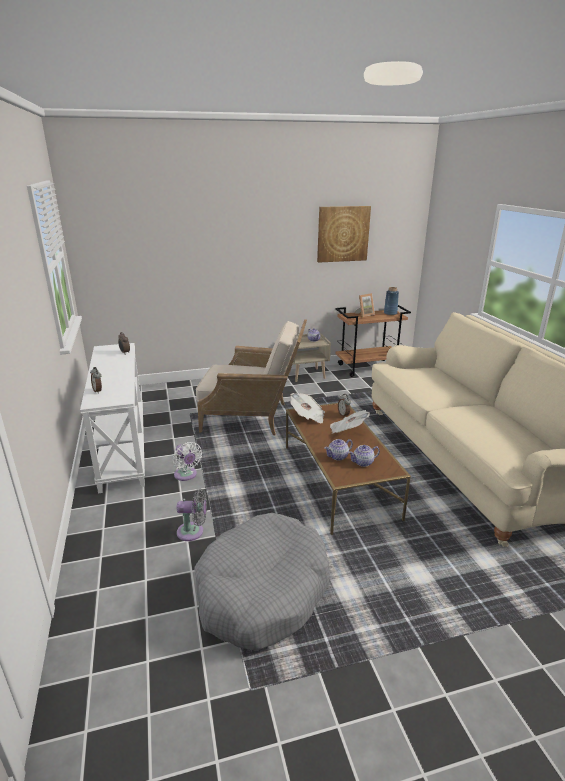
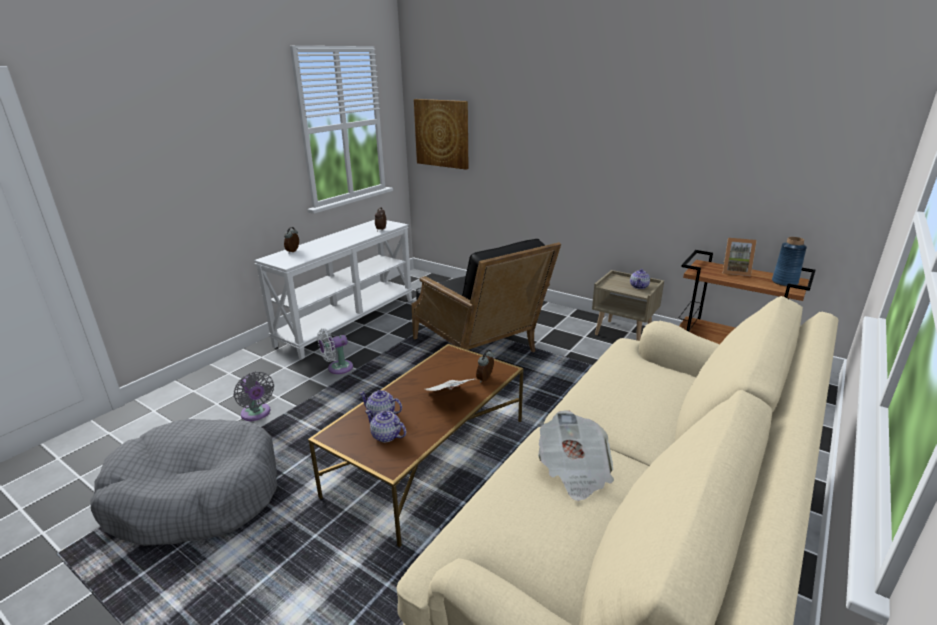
camera: 50 degrees right, 0 degrees up
(186, 475) = (337, 368): white fan -> white fan turned 45 degrees clockwise
(253, 417) = (481, 349): beige armchair -> black armchair
(308, 416) = (449, 361): newspaper -> newspaper (574, 471)
(343, 234) = (726, 134): picture -> picture (442, 133)

